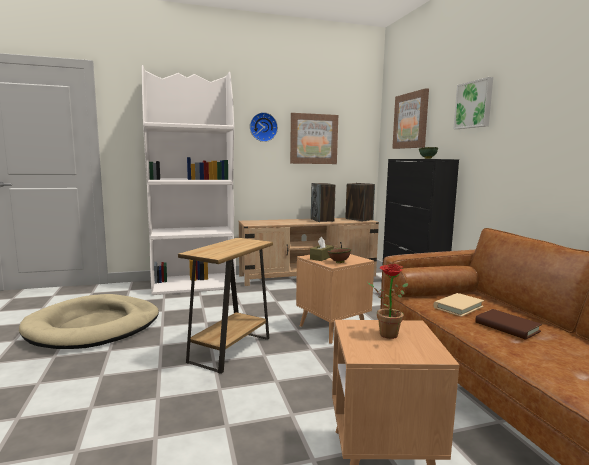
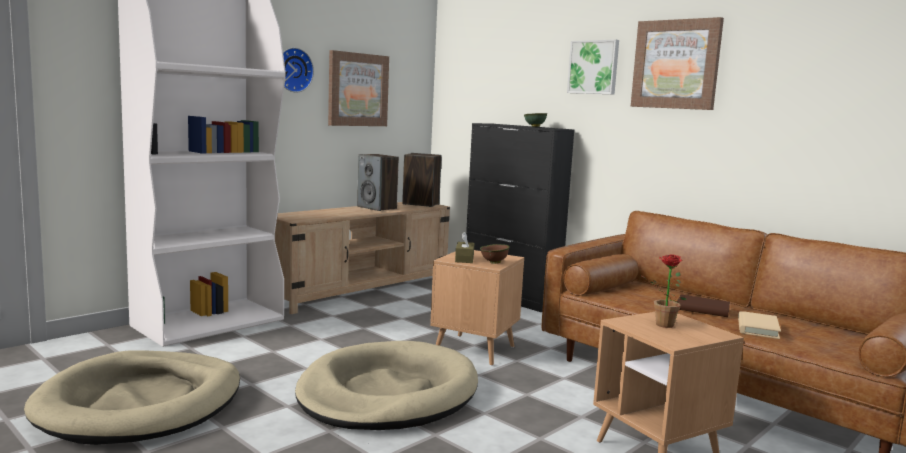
camera: 30 degrees left, 0 degrees up
(230, 349) = (388, 393): brown side table -> beige dog bed
(411, 120) = (493, 73): picture -> picture (676, 64)
(458, 307) = (643, 297): beige book -> beige book (757, 328)

